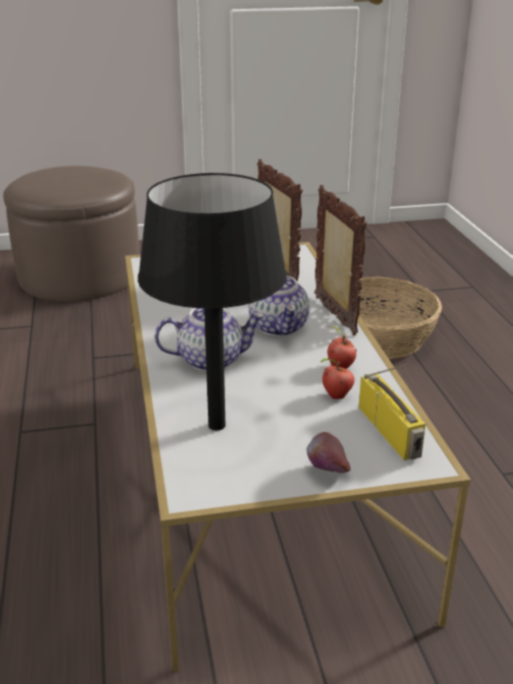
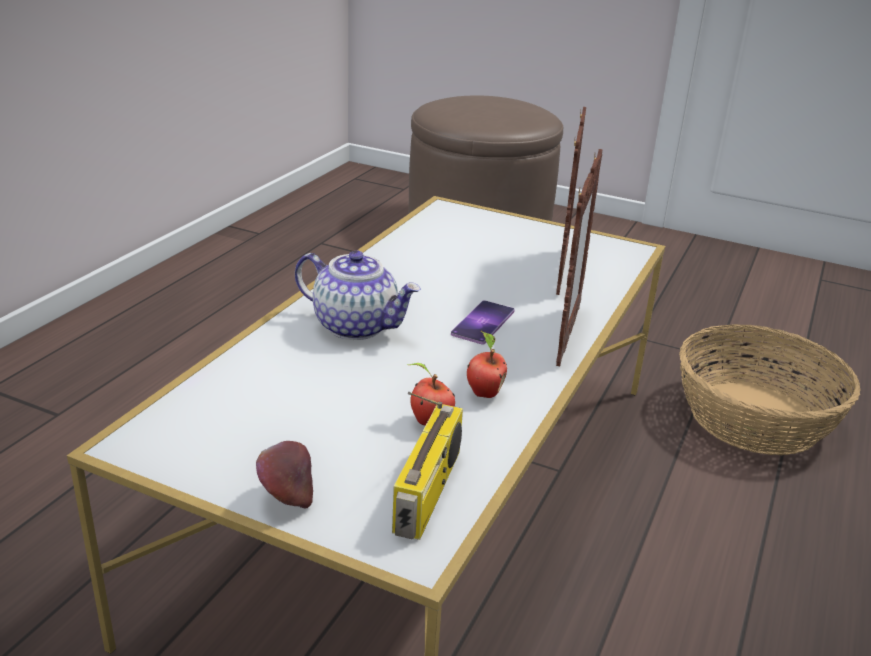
camera: 35 degrees right, 0 degrees up
(216, 425) = (258, 392): black table lamp -> none
(279, 327) = (483, 322): teapot -> phone

